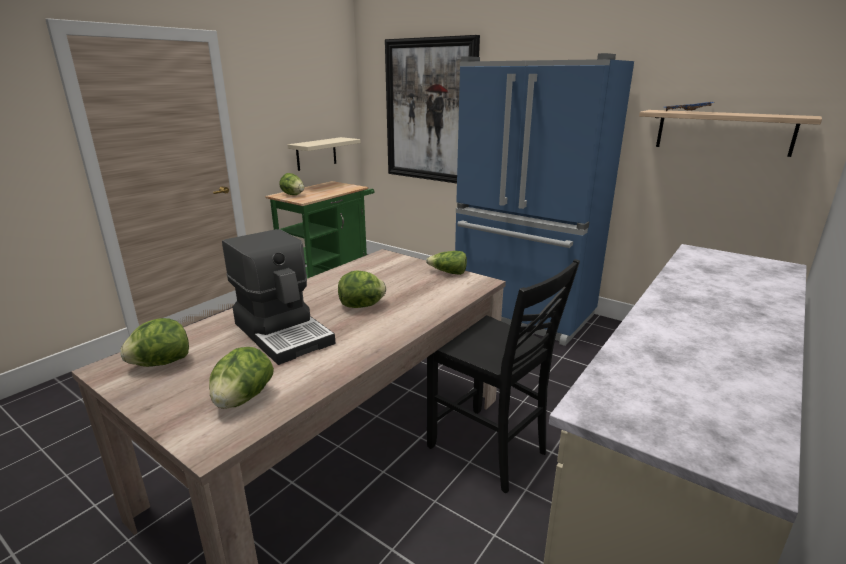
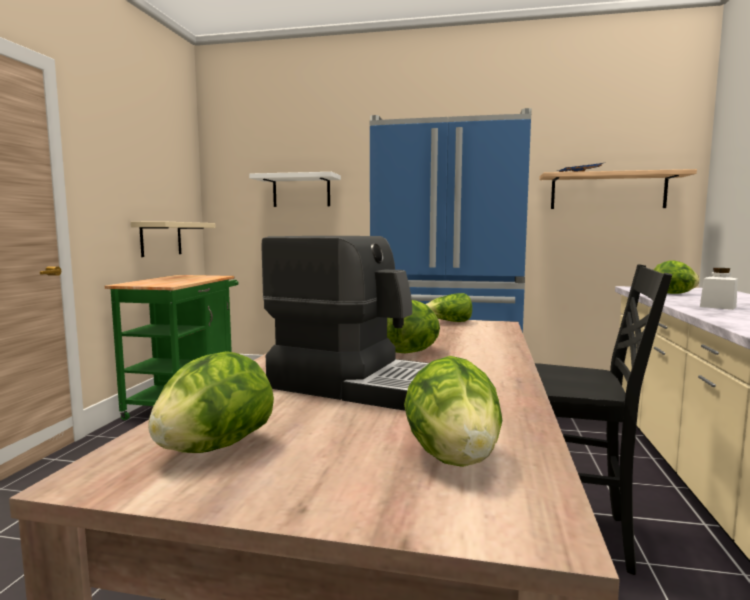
camera: 25 degrees left, 15 degrees down
(293, 195) = (145, 283): lettuce -> lettuce (673, 293)
(430, 111) = (301, 191): picture -> white shelf
(694, 300) = (718, 307): none -> white jar

